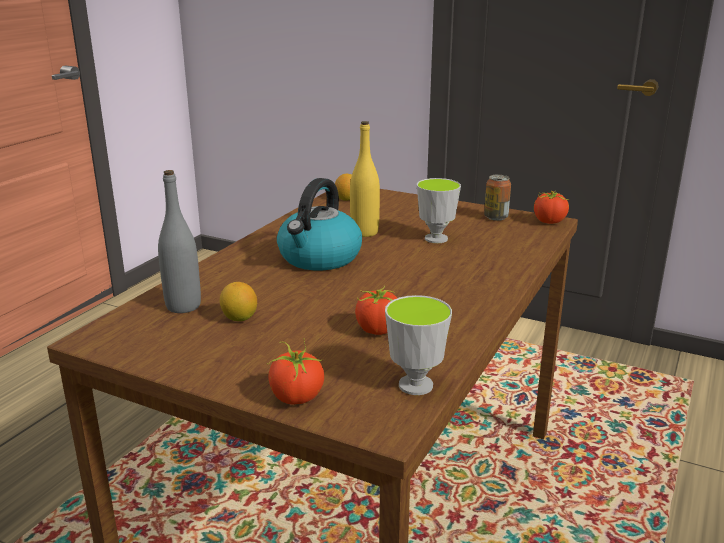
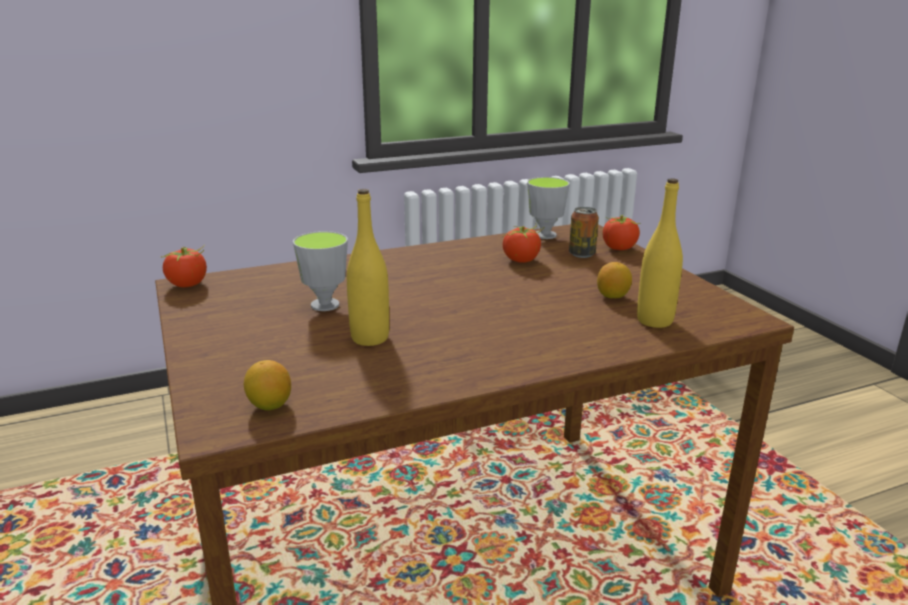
camera: 140 degrees left, 0 degrees up
(183, 306) = (654, 321): grey bottle -> yellow bottle
(319, 258) = (470, 324): kettle -> none
(496, 217) = (209, 306): can -> can (582, 254)

